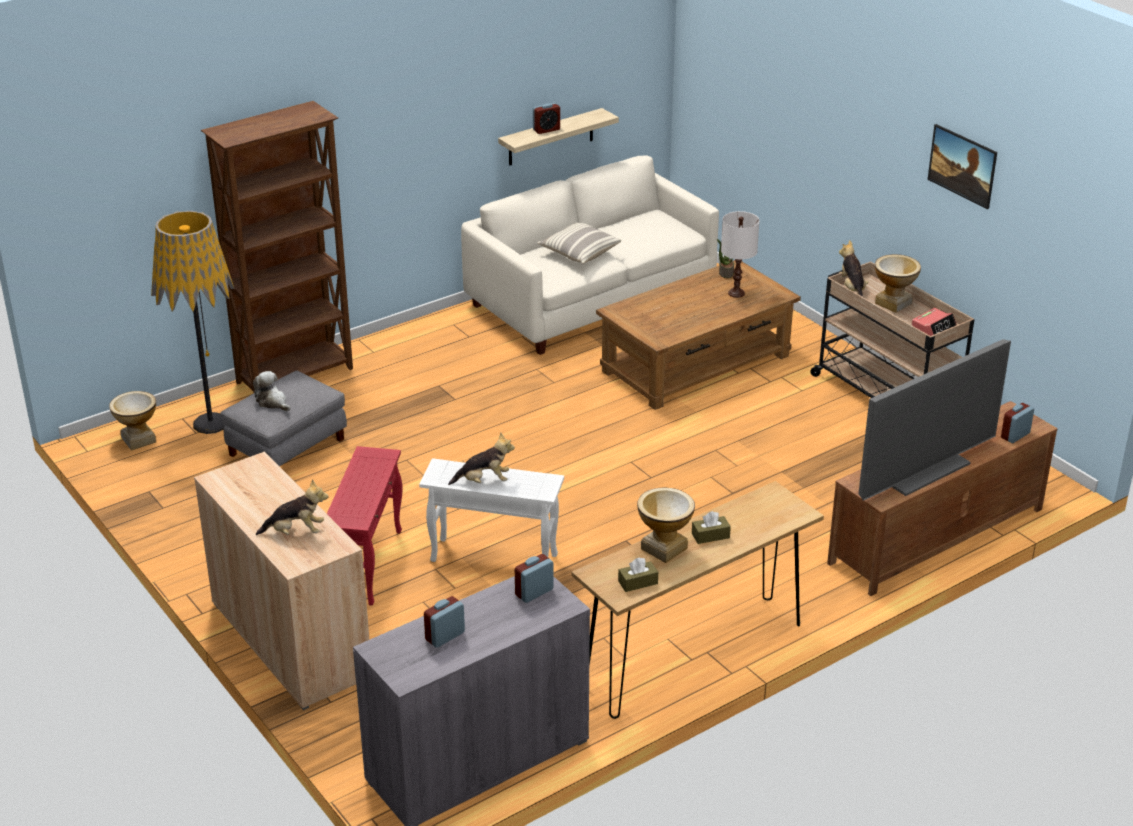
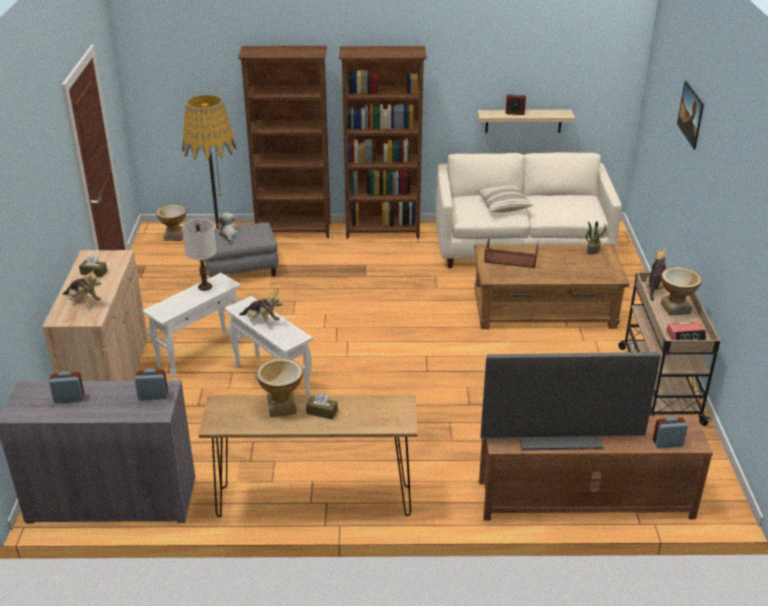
camera: 35 degrees right, 0 degrees up
(368, 565) = (199, 353): red side table -> white side table
(411, 337) = (383, 231): none -> brown bookcase
(638, 582) = (235, 421): brown tissue box -> brown tissue box (94, 272)
(653, 312) = (510, 259): none -> brown tray
(736, 293) = (583, 266): white table lamp -> white table lamp (205, 287)
(960, 179) = (740, 217): picture -> picture (688, 125)

